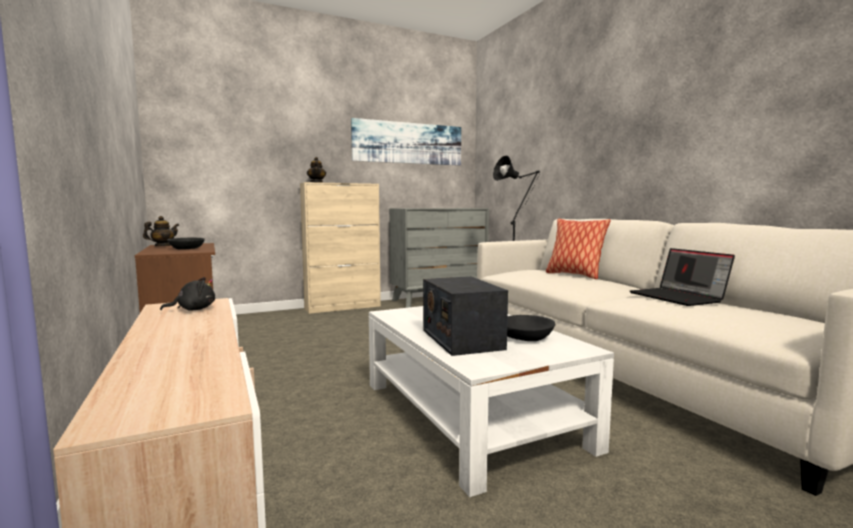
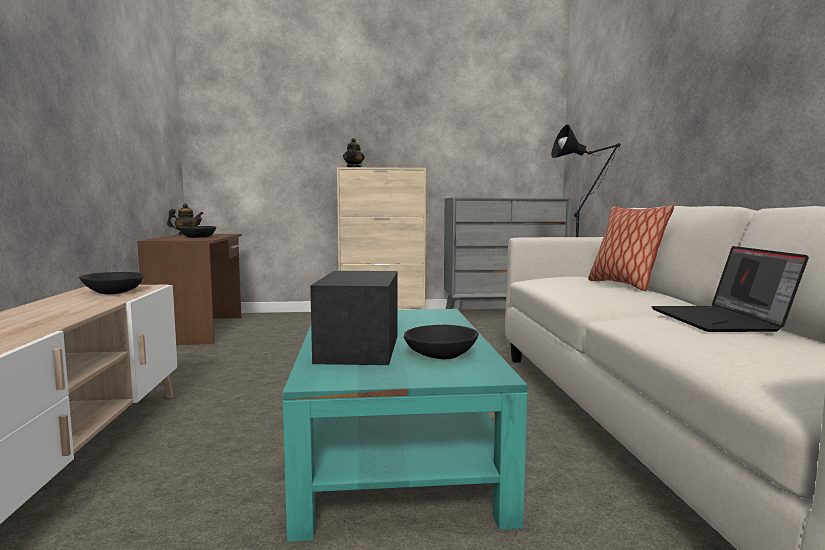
camera: 20 degrees right, 0 degrees up
(193, 309) = (113, 292): black plush toy -> black bowl
(408, 143) = (472, 117): picture -> none
(471, 414) = (395, 448): white coffee table -> turquoise coffee table

